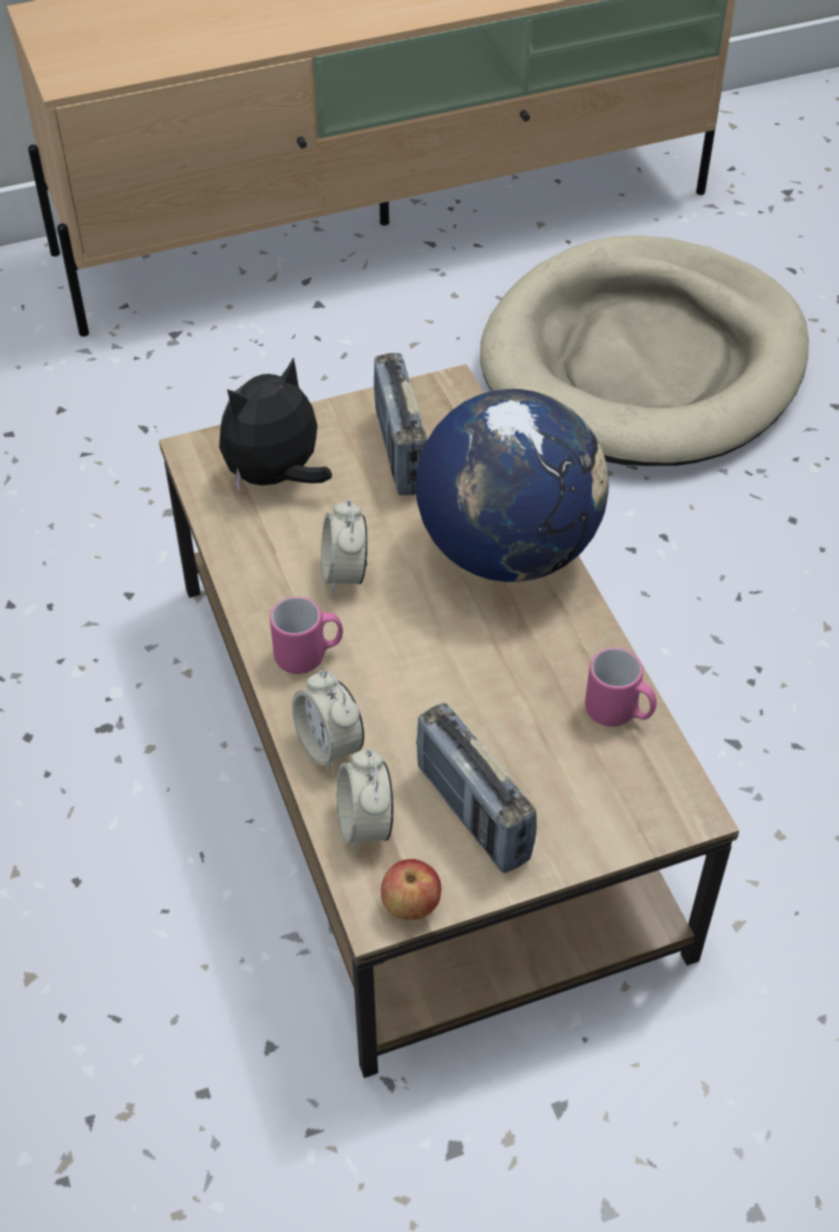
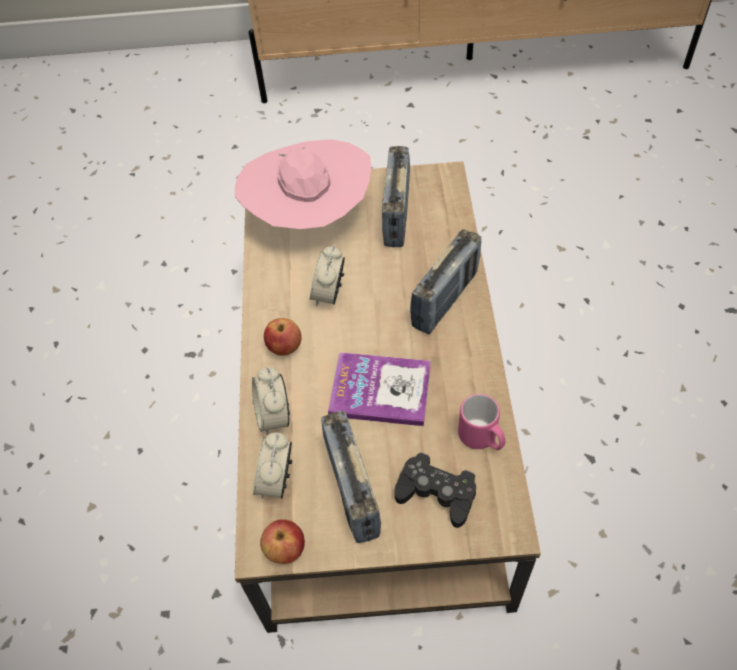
camera: 20 degrees right, 5 degrees up
(276, 477) = (309, 217): plush toy -> pink hat
(309, 655) = (285, 347): pink mug -> apple
(463, 682) = (380, 390): none -> book
(508, 550) = (445, 299): globe -> radio
(584, 791) = (436, 493): none -> black game controller
(644, 362) = (610, 177): beige dog bed -> none

